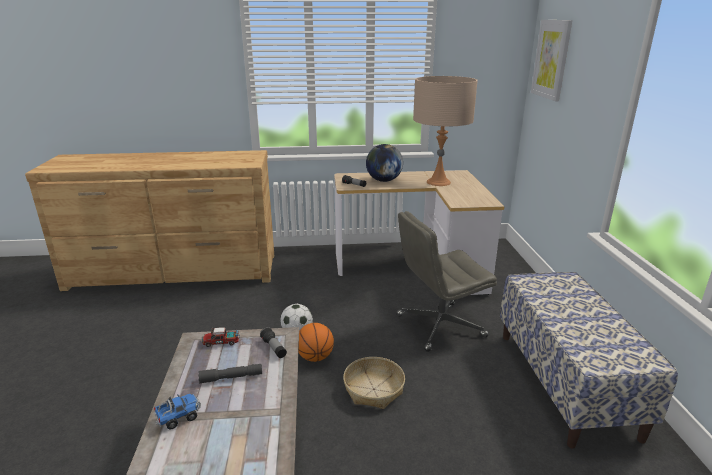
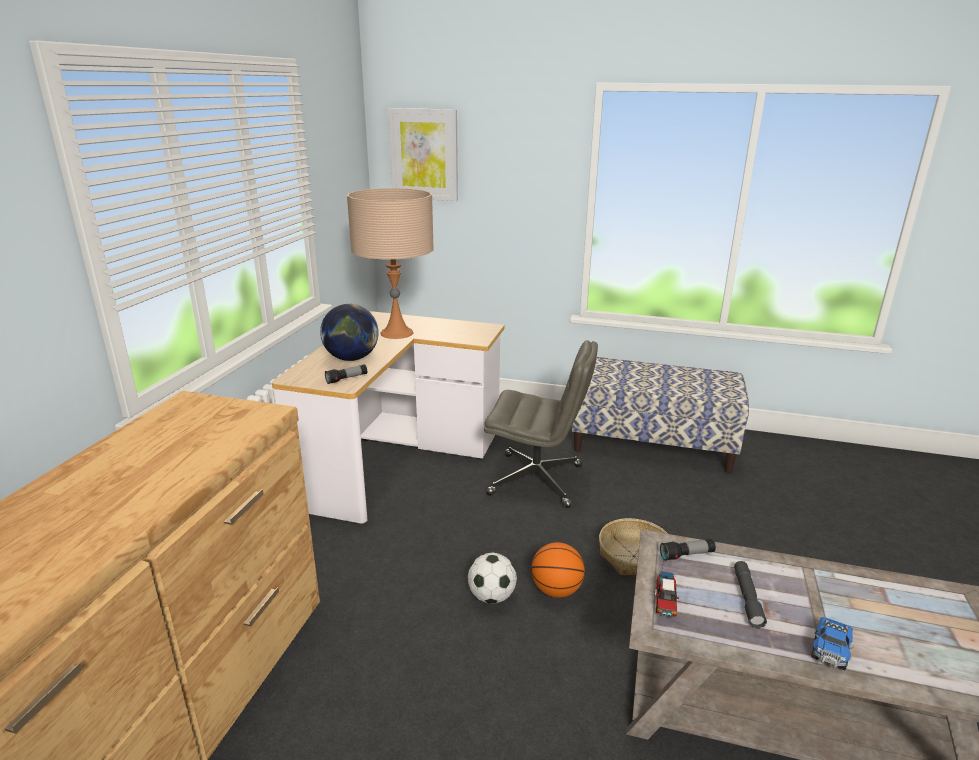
camera: 70 degrees left, 0 degrees up
(178, 417) = (829, 652): toy truck -> toy truck turned 135 degrees counterclockwise
(439, 326) = (537, 480): grey office chair -> grey office chair turned 75 degrees counterclockwise

